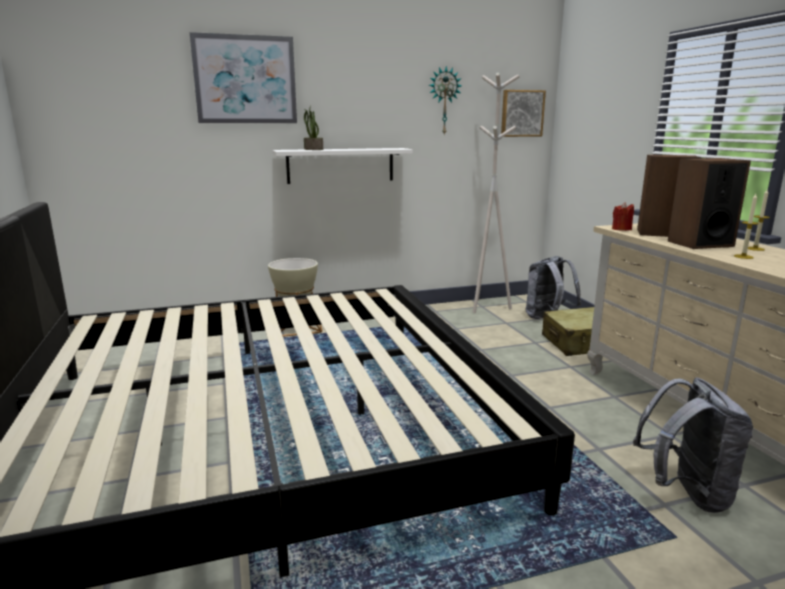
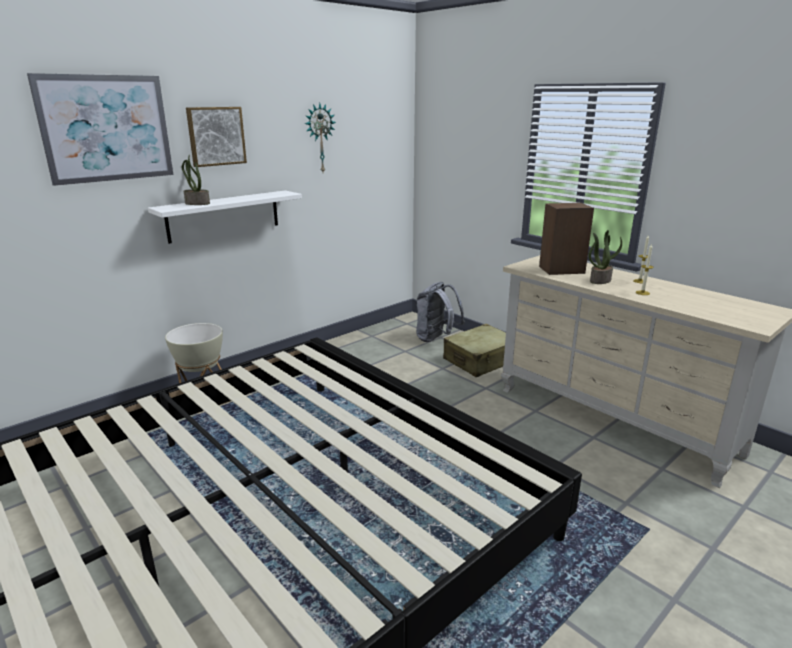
camera: 25 degrees left, 5 degrees up
(487, 307) = (377, 336): grey clothes rack -> none
(521, 113) = (388, 145): picture -> picture (216, 136)
(621, 229) = (528, 268): red candle -> none
(686, 493) = (632, 487): grey backpack -> none
(699, 244) = (600, 280): speaker -> potted plant

